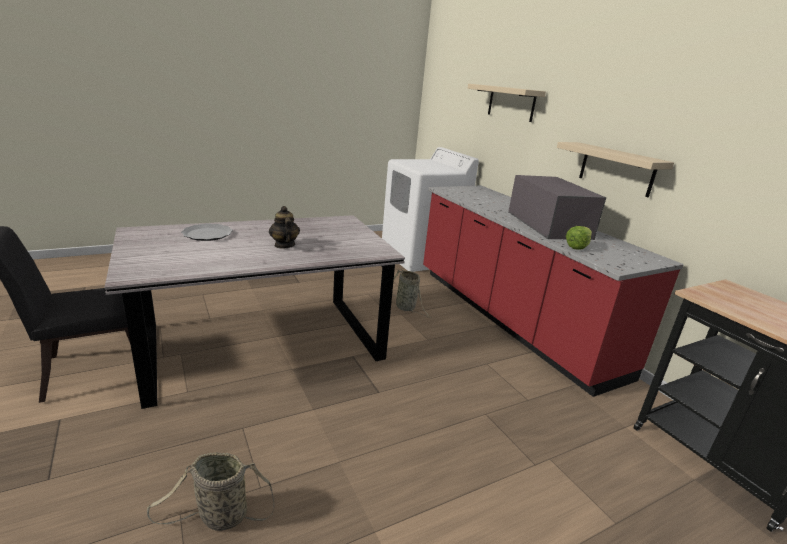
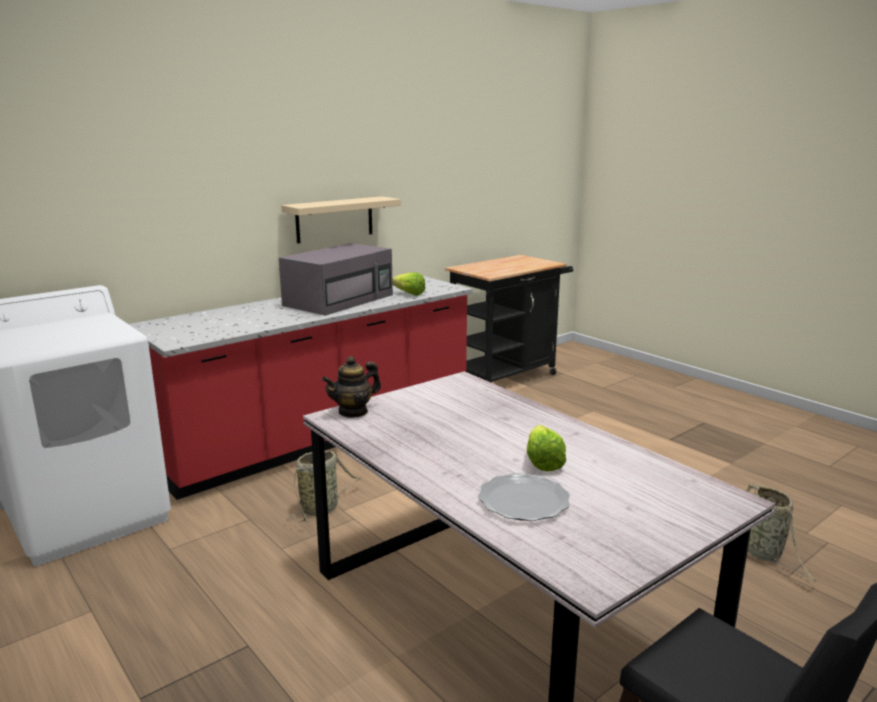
camera: 100 degrees left, 5 degrees down
(241, 246) = (543, 460): none -> lettuce
(284, 245) = (503, 435): teapot -> teapot (353, 412)
(511, 103) = (142, 178): beige shelf -> none
(547, 225) = (340, 300): grey microwave -> grey microwave turned 150 degrees clockwise

